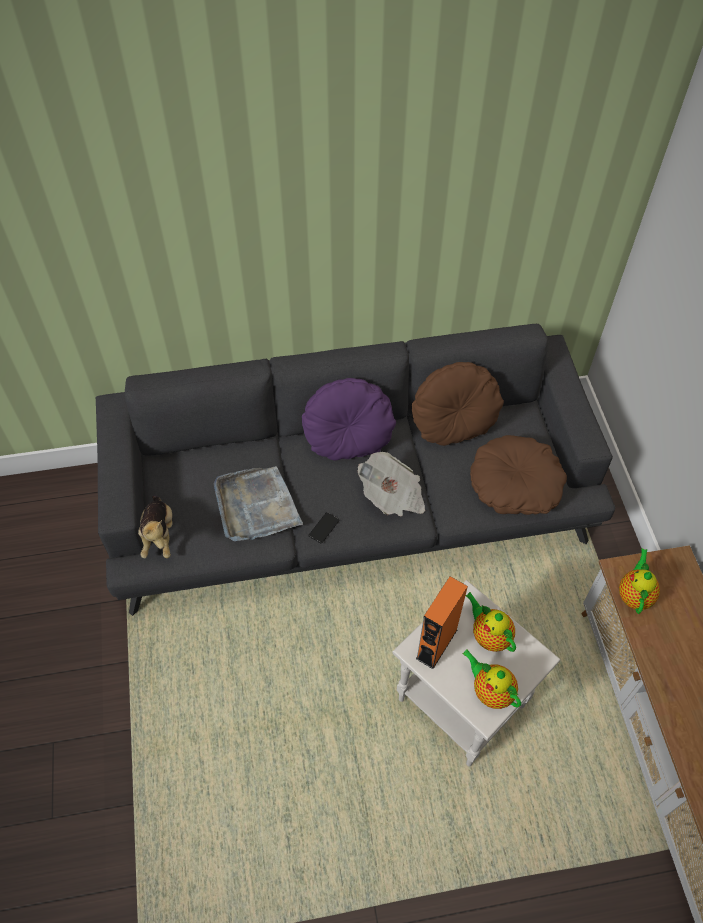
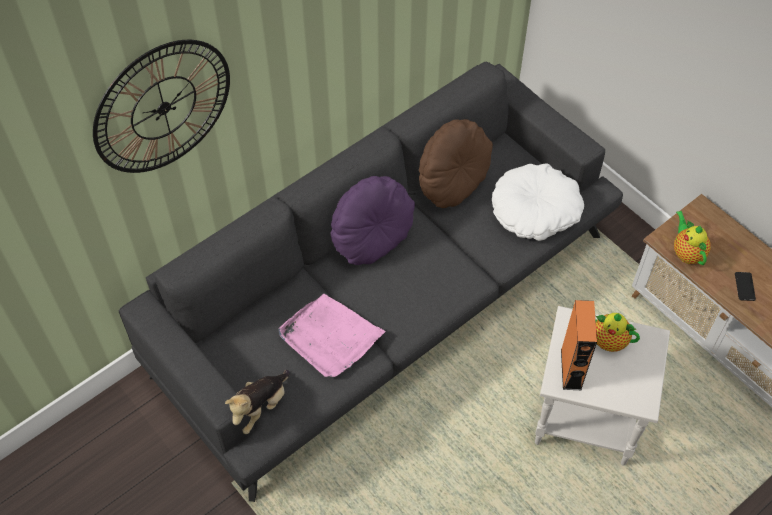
camera: 30 degrees left, 0 degrees up
(157, 223) = (163, 107): none -> wall clock
(159, 535) = (260, 407): plush toy -> plush toy turned 75 degrees clockwise
(256, 506) = (330, 337): grey tray -> pink tray
(324, 528) = (402, 326): phone -> phone (744, 286)
(392, 496) = (441, 270): newspaper -> none
(490, 690) = (635, 382): teapot -> none
(515, 482) = (534, 209): brown pillow -> white pillow

